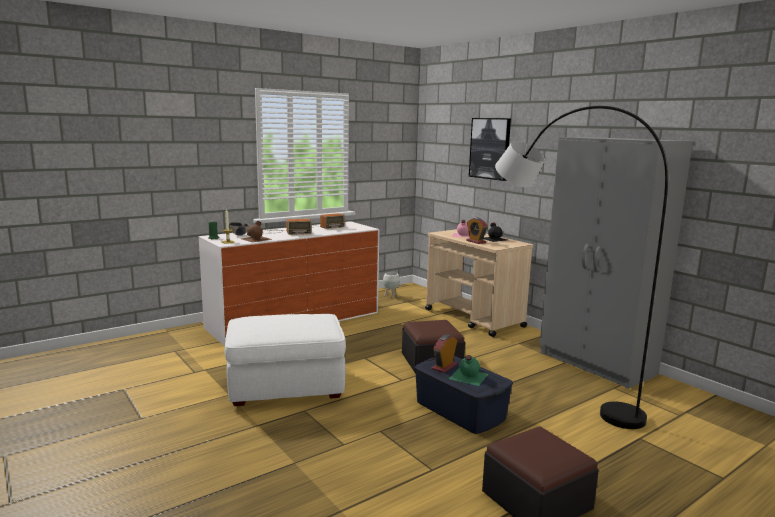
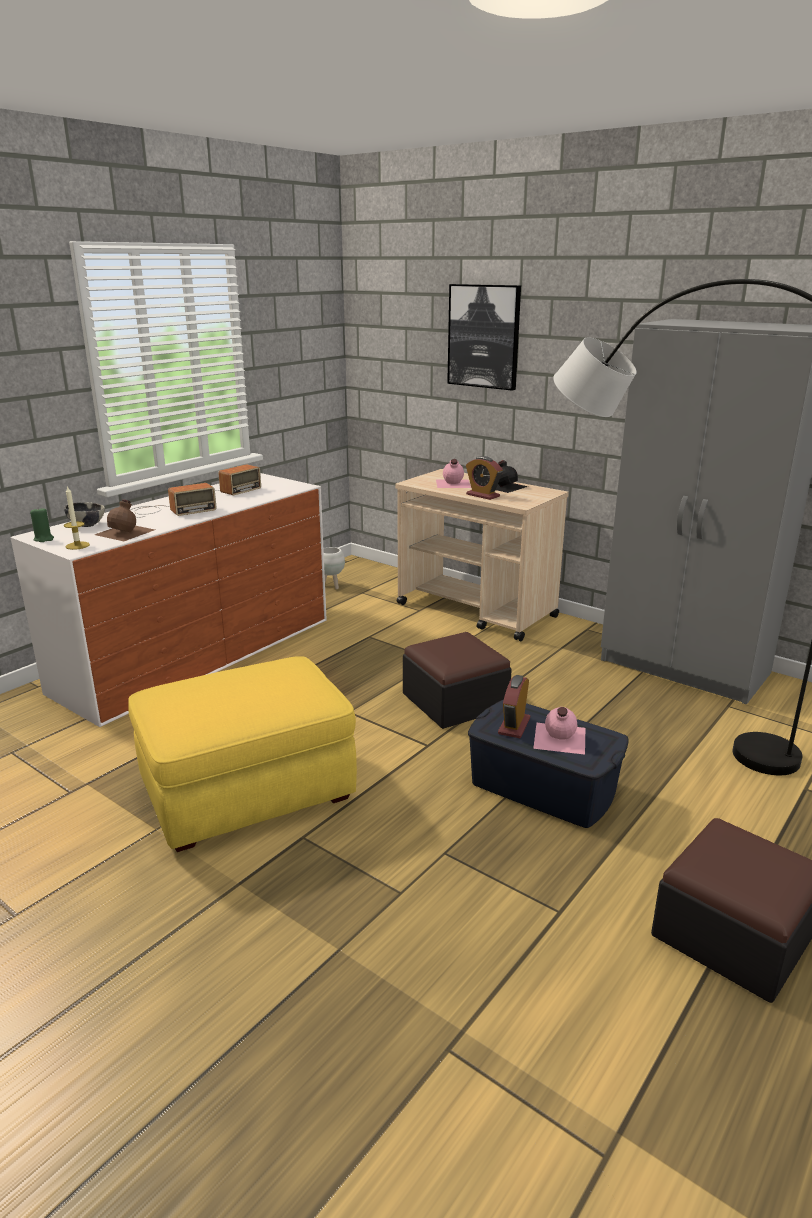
camera: 15 degrees left, 10 degrees up
(285, 386) = (246, 793): white ottoman -> yellow ottoman
(468, 376) = (559, 738): green bottle -> pink bottle

